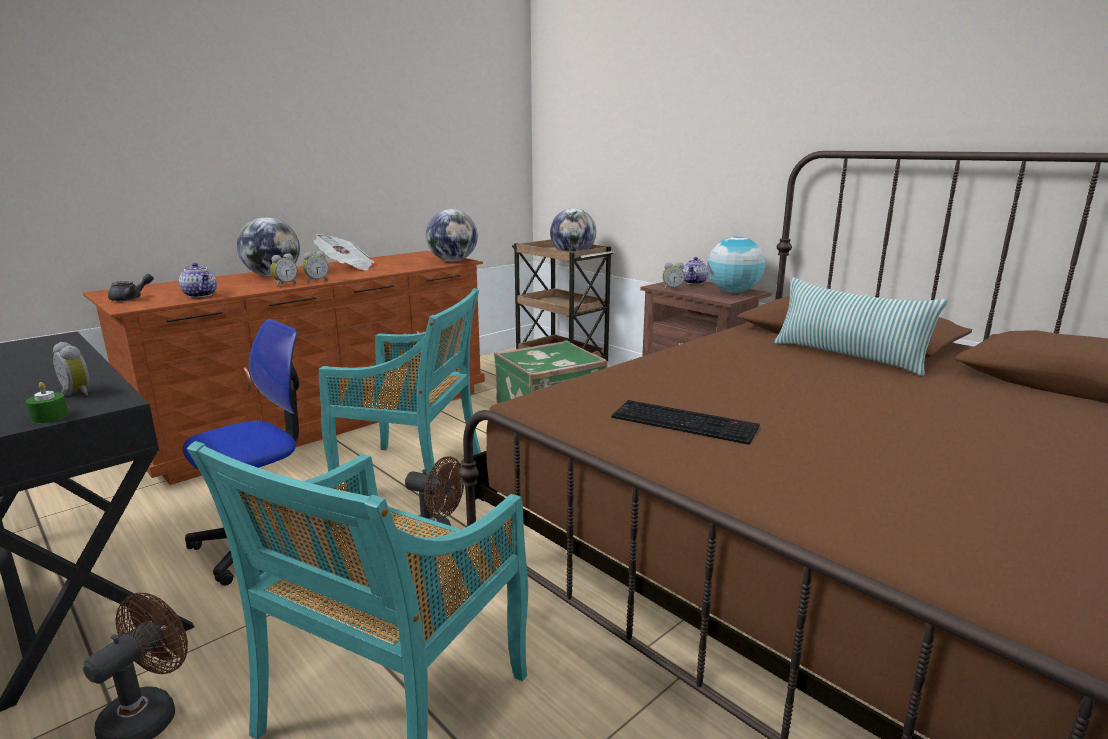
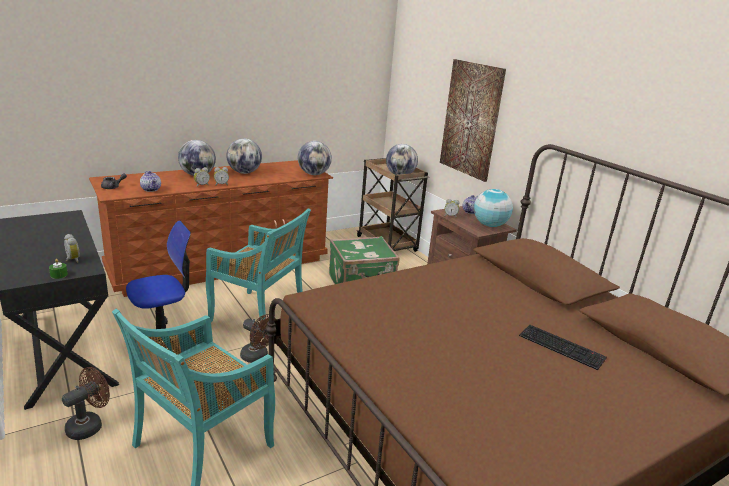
camera: 10 degrees right, 5 degrees up
(346, 267) = (244, 172): newspaper -> globe
(673, 153) = (471, 119): none -> picture
(686, 422) = (383, 327): keyboard -> keyboard (562, 347)
(848, 356) = (524, 293): pillow -> none

